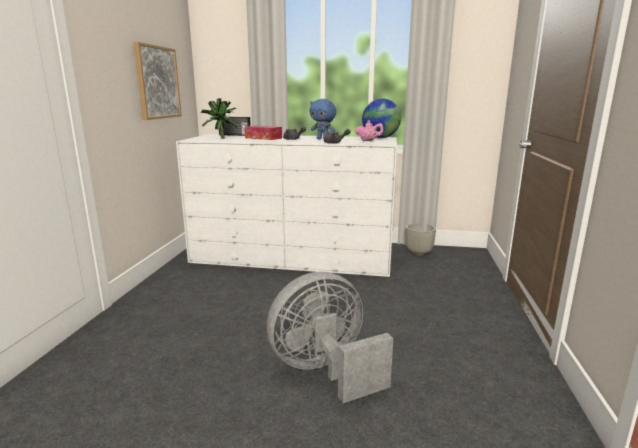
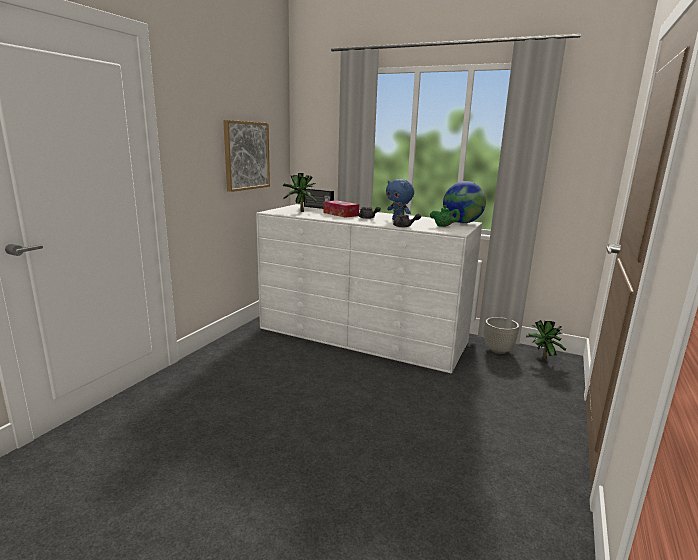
camera: 15 degrees right, 0 degrees up
(325, 371) = (336, 464): grey fan -> none
(368, 141) = (443, 226): pink teapot -> green teapot
(455, 254) = (541, 358): none -> potted plant

